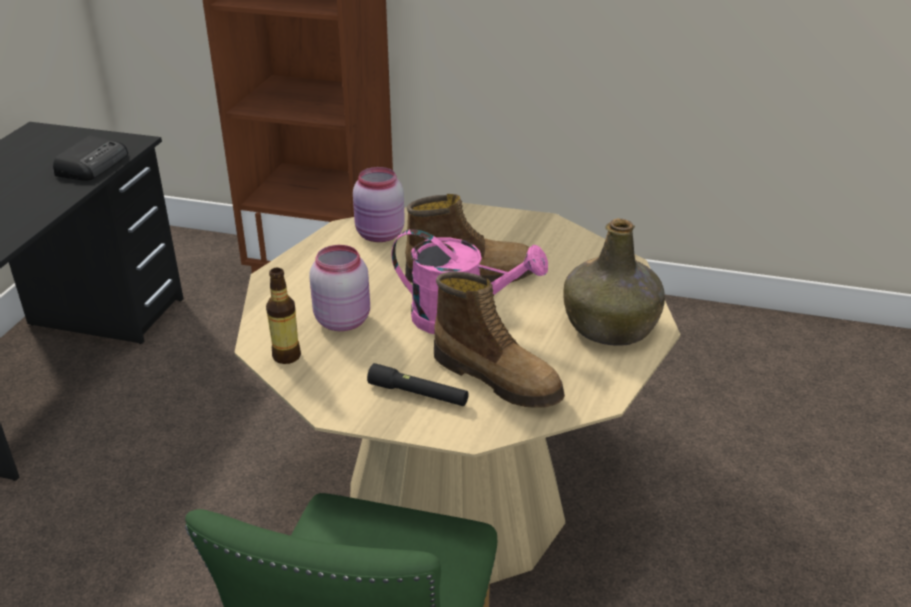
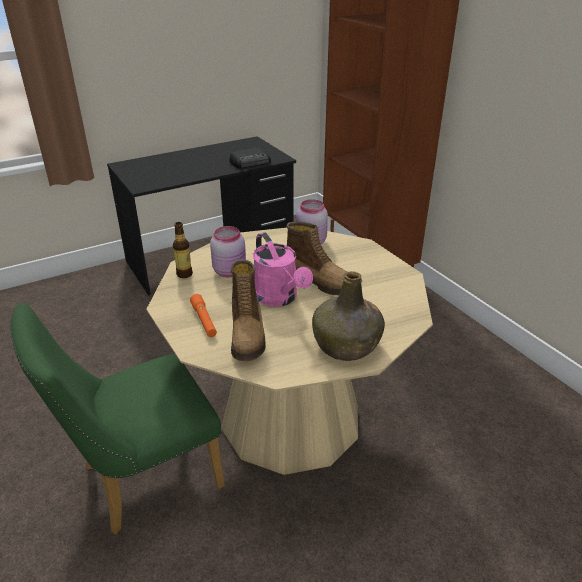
camera: 45 degrees right, 0 degrees up
(418, 394) = (204, 320): black flashlight -> orange flashlight

